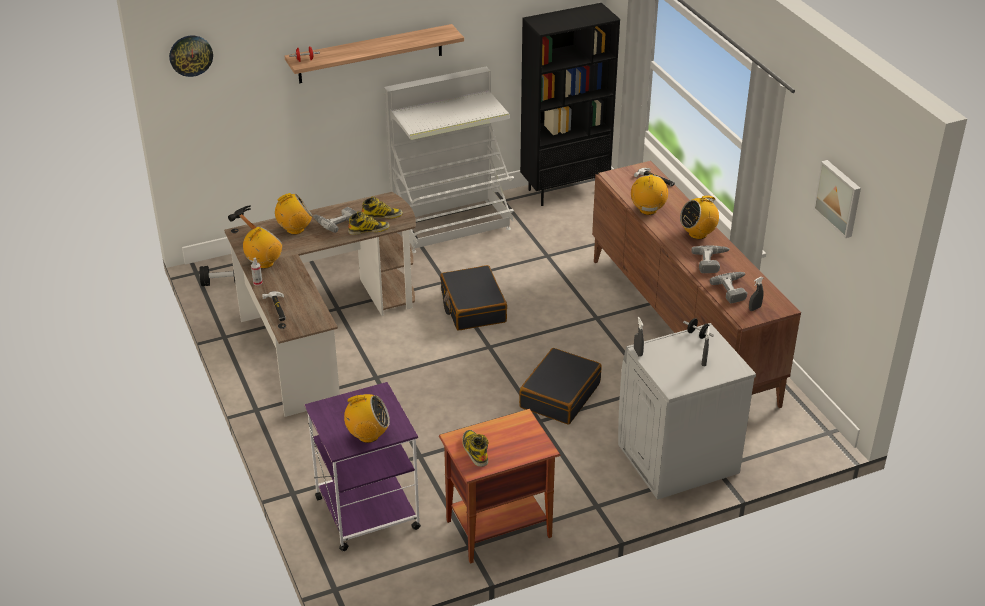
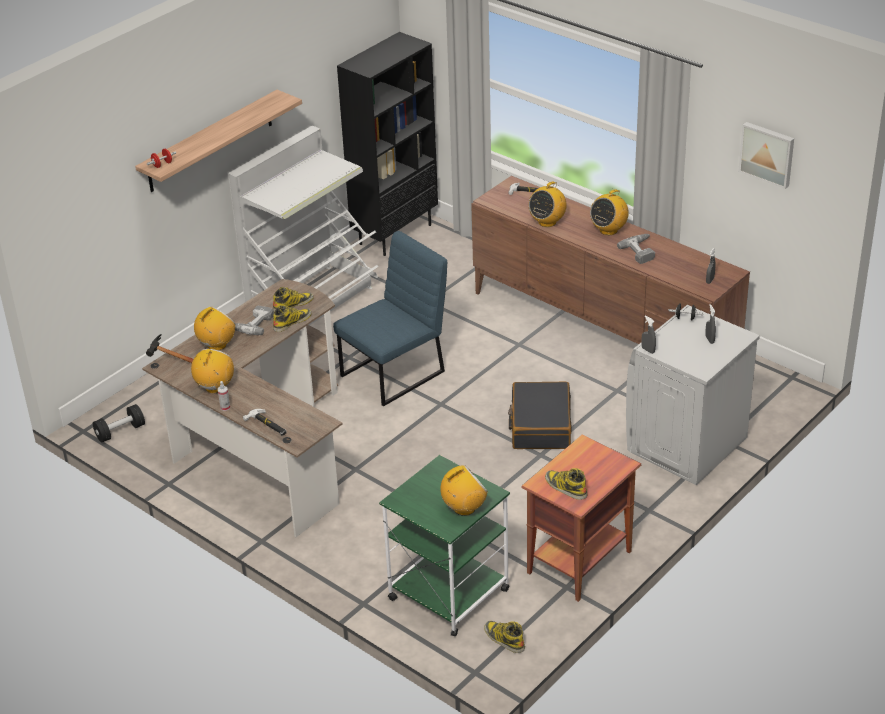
camera: 25 degrees left, 0 degrees up
(190, 55) = (50, 191): wall clock -> none
(367, 511) = (447, 592): purple cart -> green cart
(381, 570) = (504, 639): none -> boot
(472, 307) = (395, 372): black suitcase -> blue chair
(648, 210) = (547, 222): radio -> radio turned 120 degrees counterclockwise
(734, 290) = (680, 270): power drill -> none

